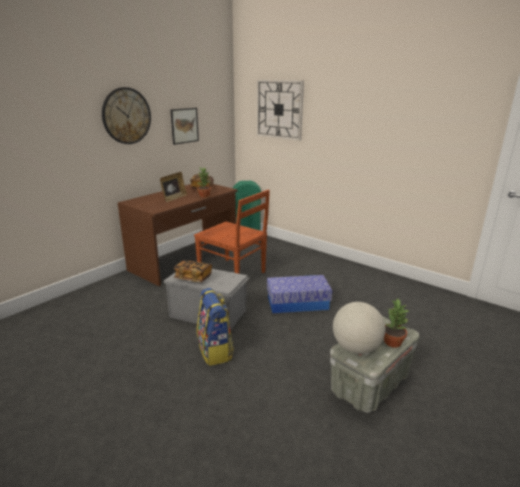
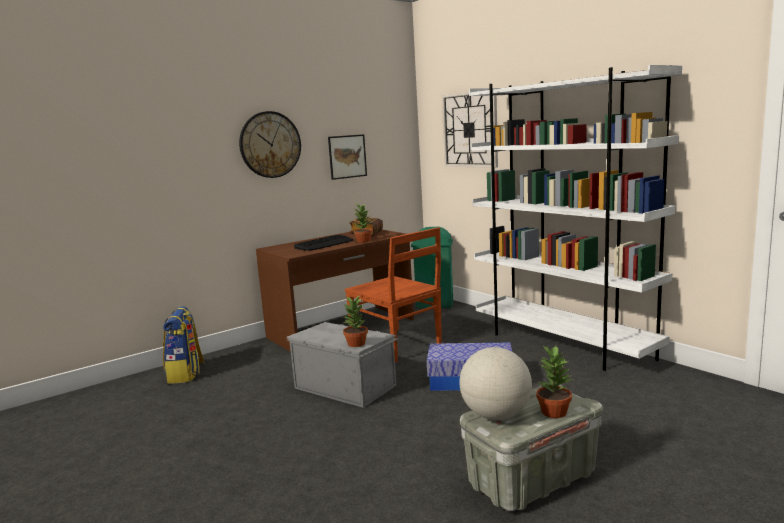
camera: 15 degrees right, 10 degrees down
(174, 198) = (324, 244): picture frame -> keyboard
(193, 278) = (323, 335): book -> none
(215, 351) = (335, 427): backpack -> backpack (186, 374)
(223, 286) = (356, 344): none -> potted plant
(347, 269) = (562, 344): none -> white bookcase

